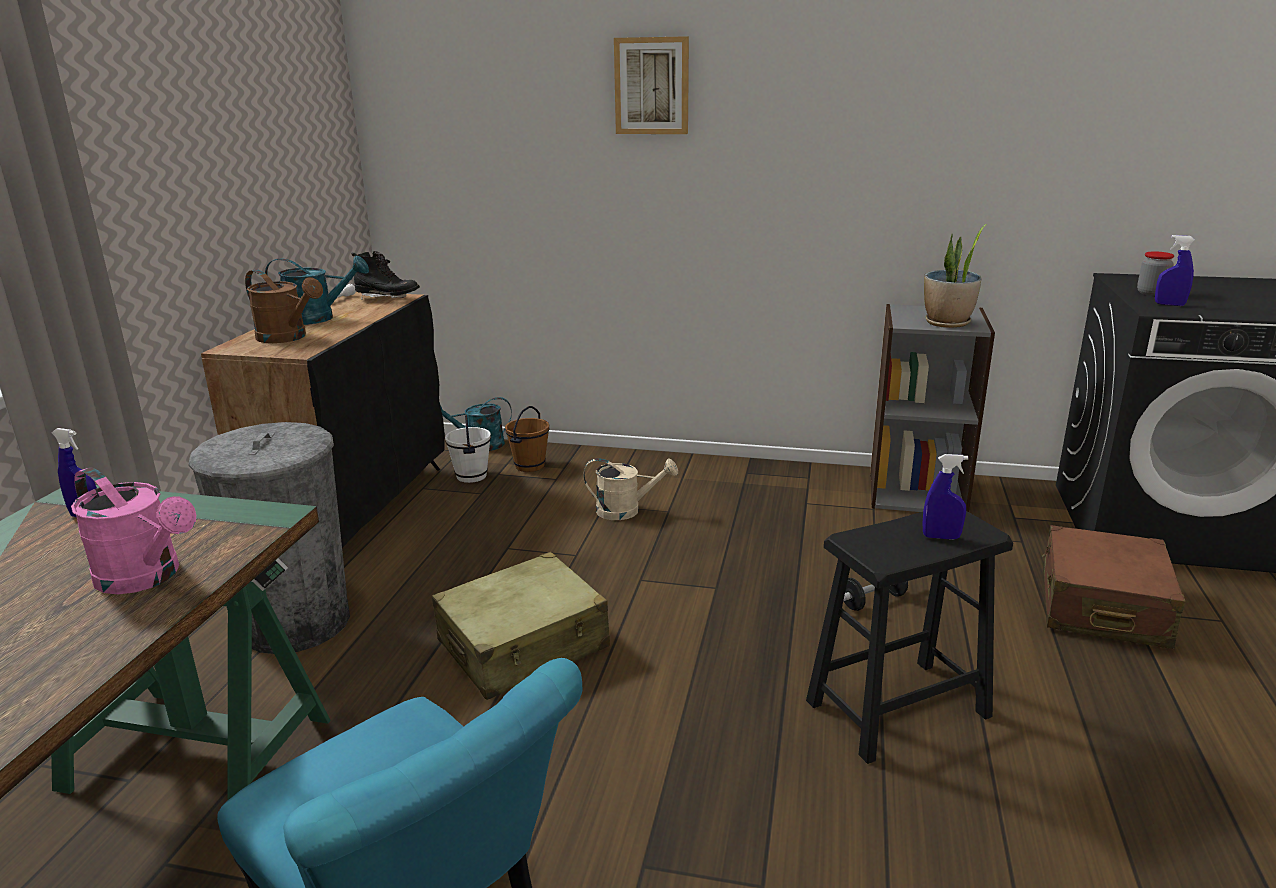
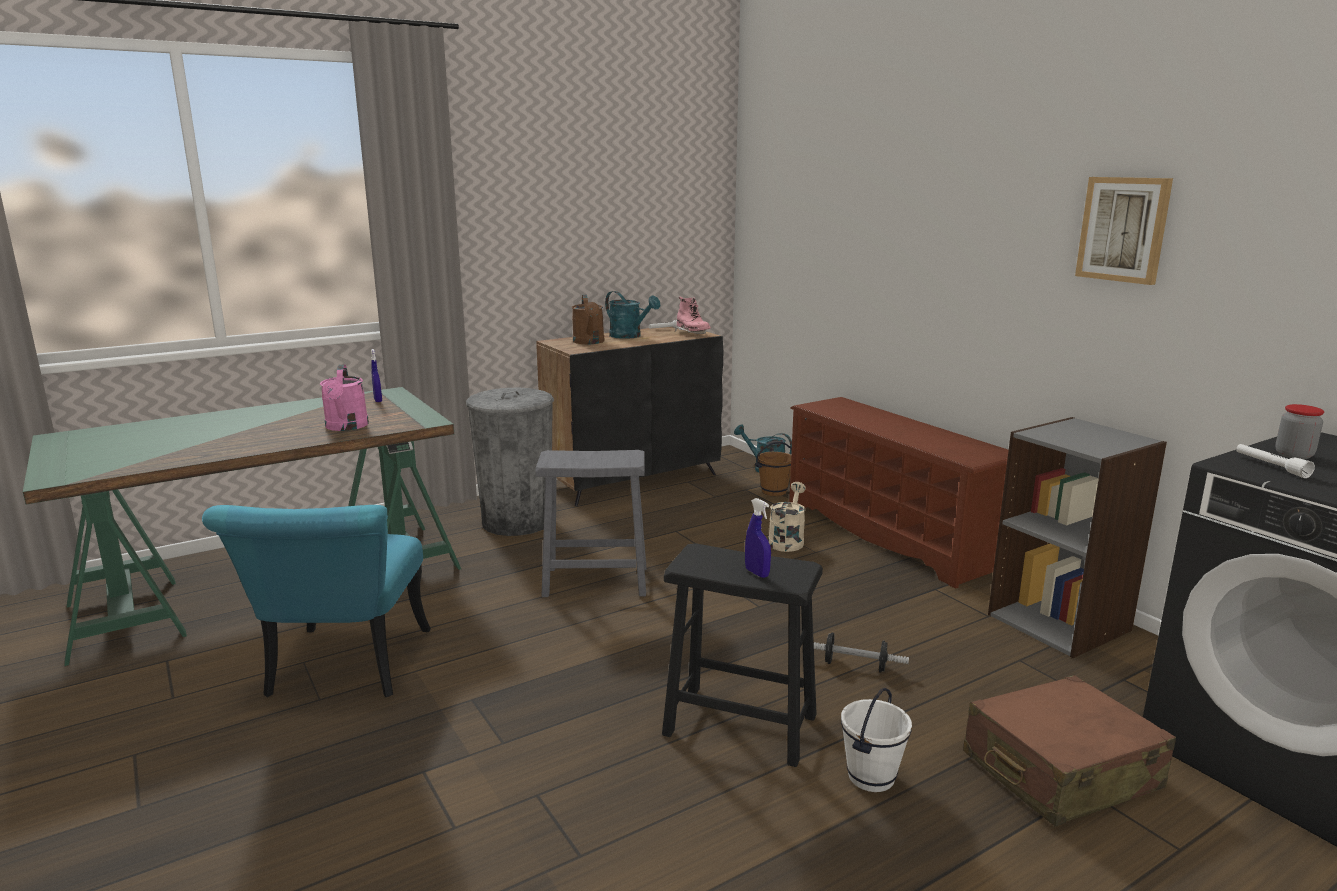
camera: 45 degrees right, 5 degrees down
(387, 299) = (692, 333): black boot -> pink boot
(472, 476) = (727, 485): white bucket -> white bucket (872, 777)
(524, 645) = (595, 581): beige suitcase -> grey stool
(626, 511) = (787, 540): beige watering can -> beige watering can turned 120 degrees counterclockwise
(652, 86) = (908, 185): picture -> picture (1123, 229)
(696, 469) = (890, 535): none -> brown shoe rack
(947, 323) = (1080, 442): potted plant -> none
(1169, 304) = (1270, 466): blue spray bottle -> white flashlight

